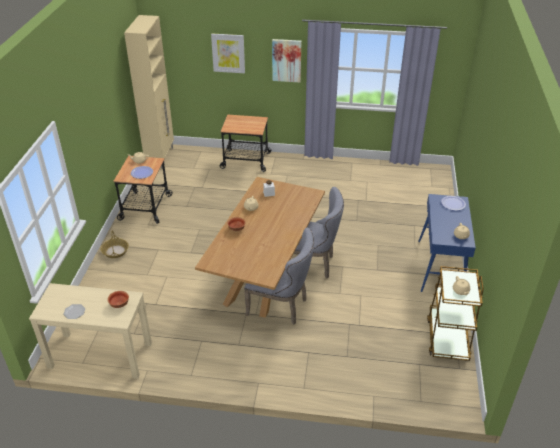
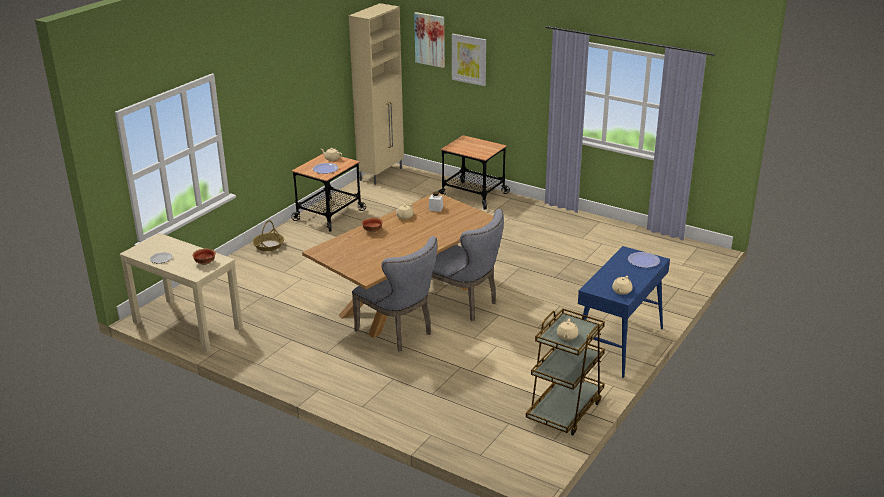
camera: 25 degrees right, 10 degrees down
(286, 60) = (531, 76): picture -> picture (430, 39)

